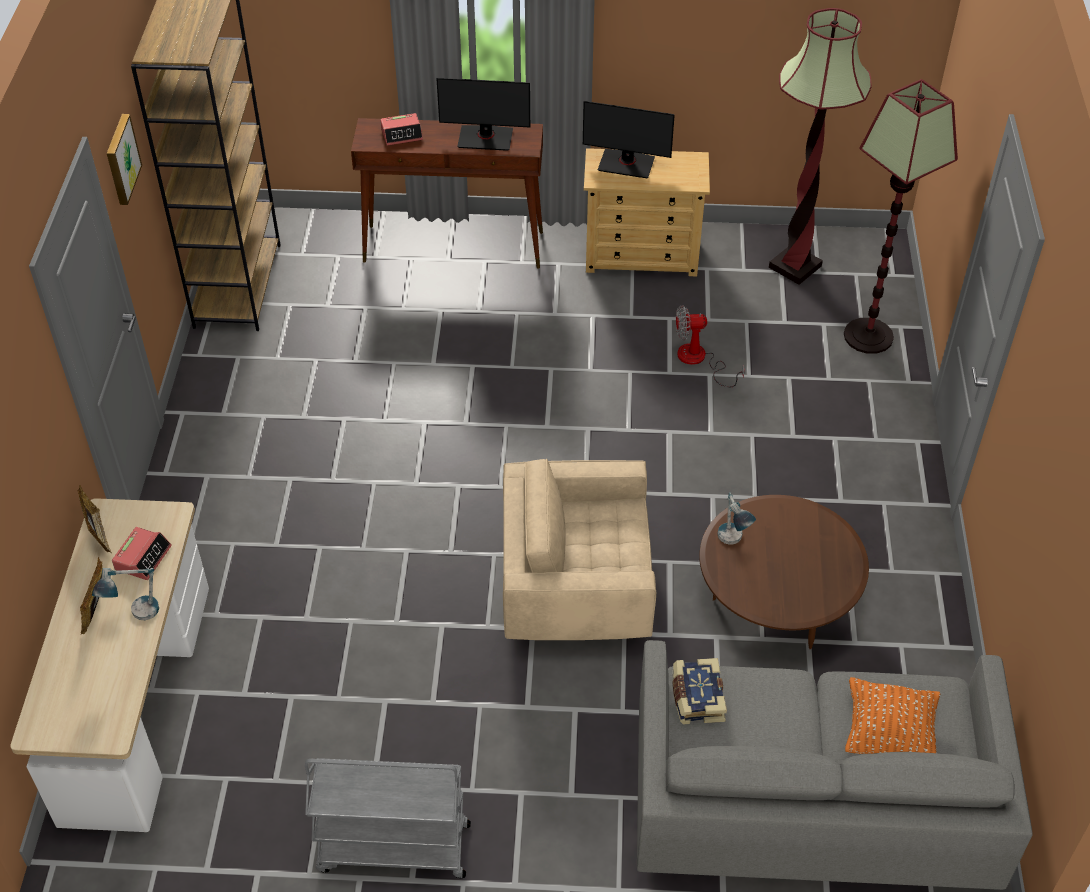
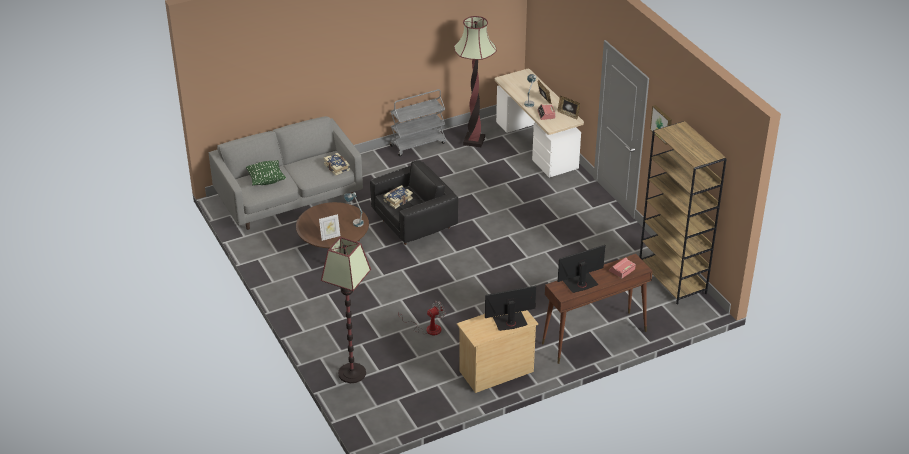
camera: 150 degrees right, 10 degrees down
(576, 589) = (414, 225): beige armchair -> black armchair
(614, 550) = (397, 200): none -> book
(795, 266) = (411, 397): floor lamp -> floor lamp (474, 141)
(805, 525) = (330, 237): none -> picture frame
(888, 734) = (266, 180): orange pillow -> green pillow

